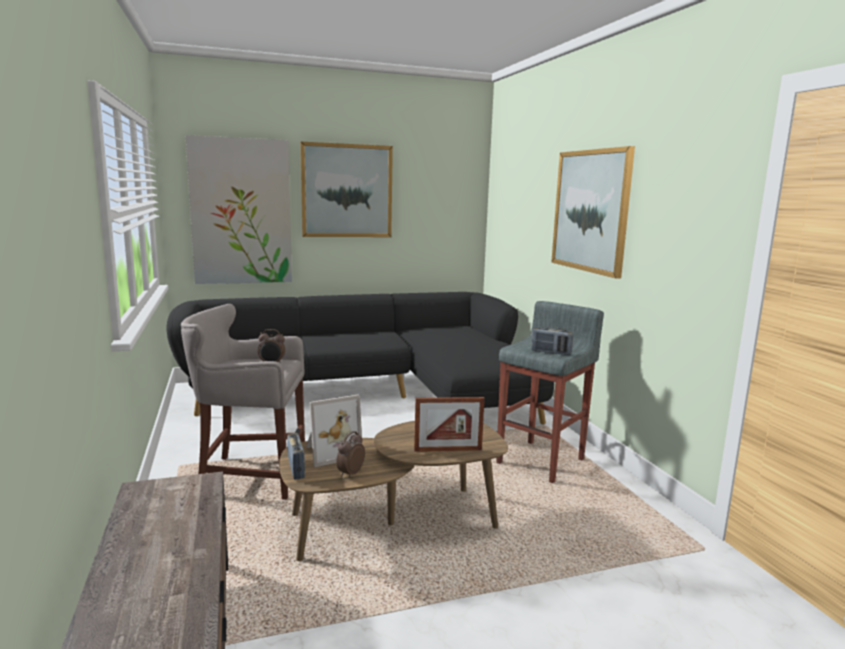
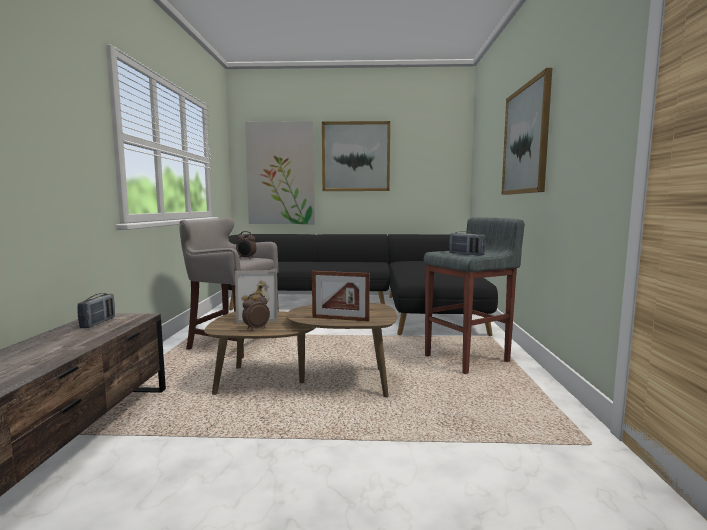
camera: 20 degrees right, 5 degrees down
(296, 469) = (222, 322): radio -> radio (98, 323)

